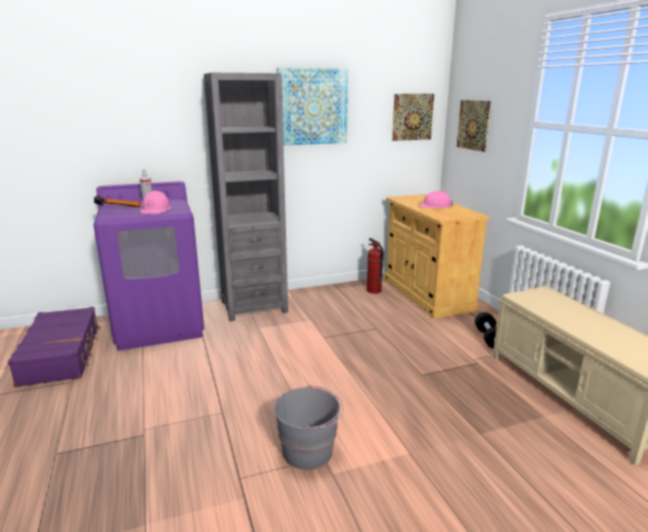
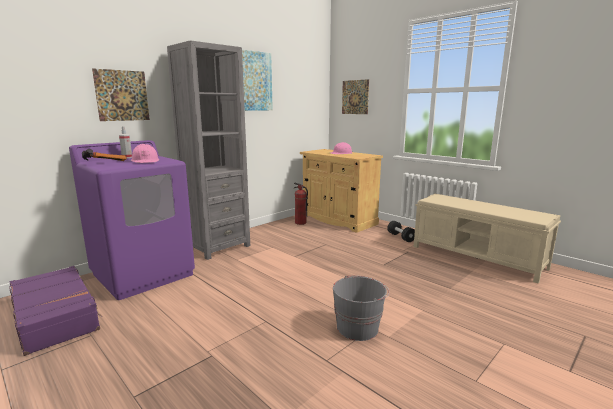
camera: 25 degrees left, 5 degrees down
(412, 117) = (311, 93): picture -> picture (122, 95)

